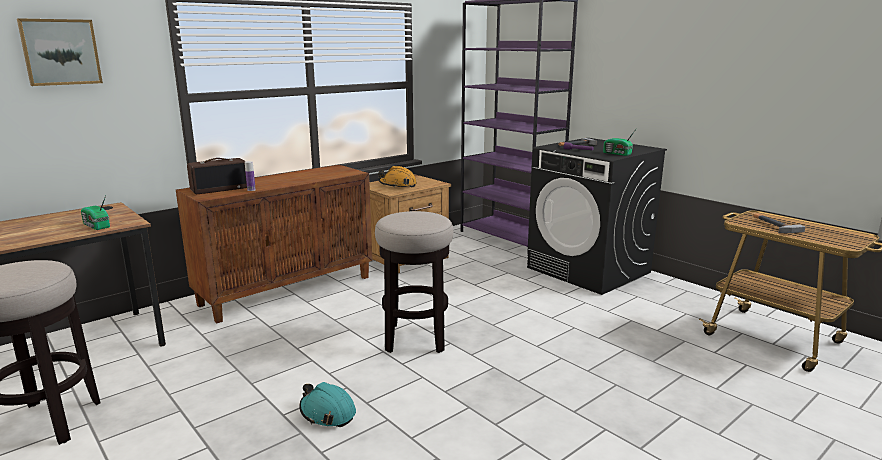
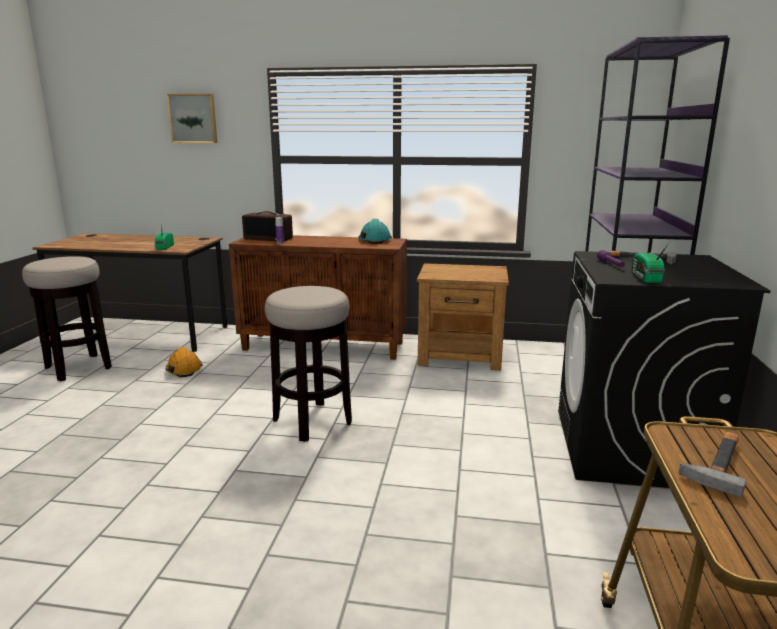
camera: 50 degrees right, 0 degrees up
(327, 413) = (155, 437): turquoise hard hat -> turquoise hard hat (375, 240)
(398, 185) = (455, 271): orange hard hat -> orange hard hat (184, 369)

